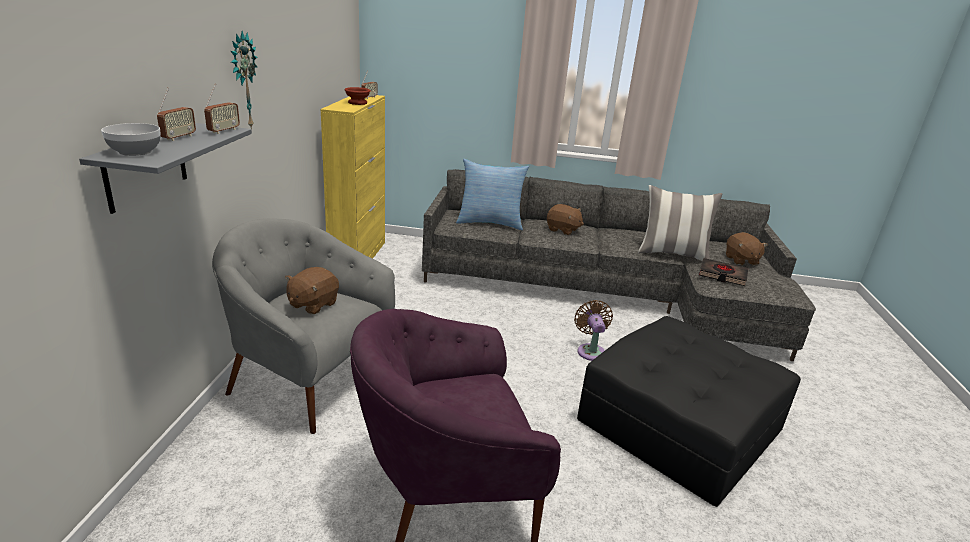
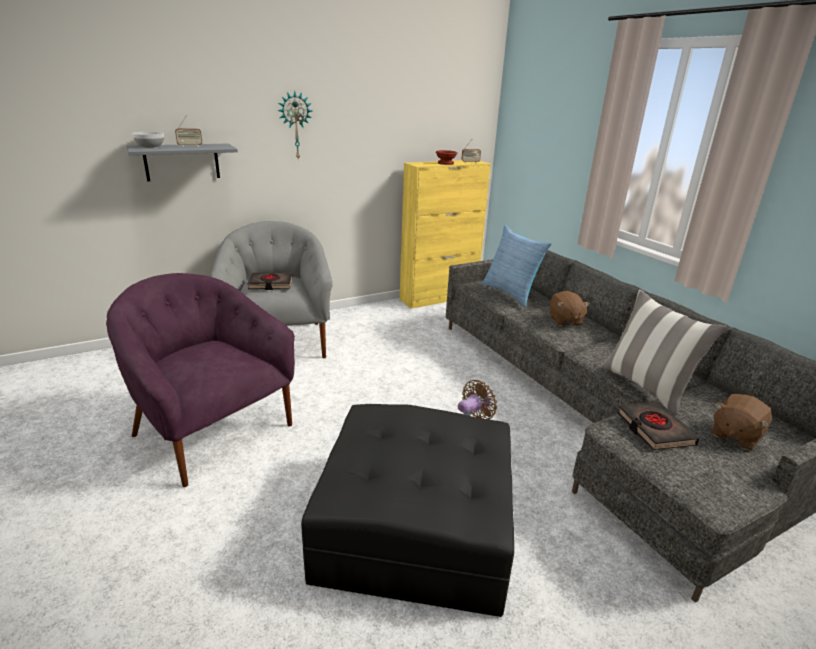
camera: 55 degrees right, 0 degrees up
(223, 131) = (220, 147): radio -> none
(312, 304) = (271, 284): brown plush toy -> black book

